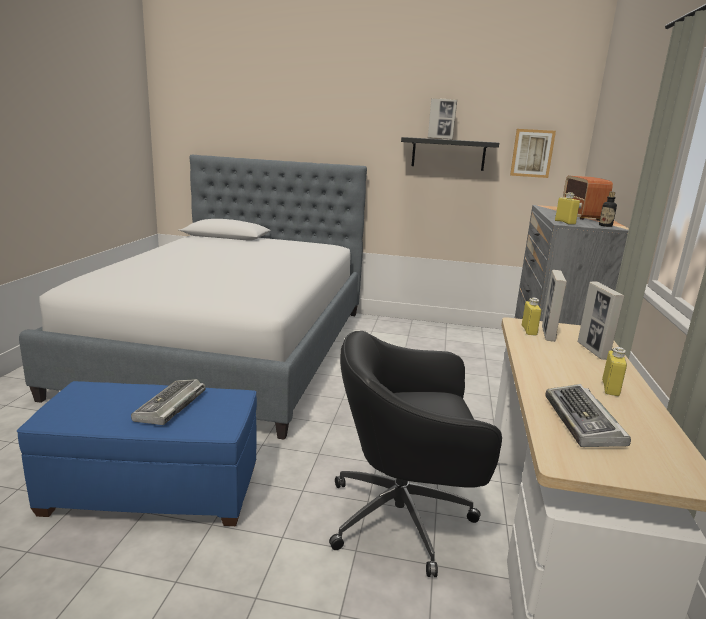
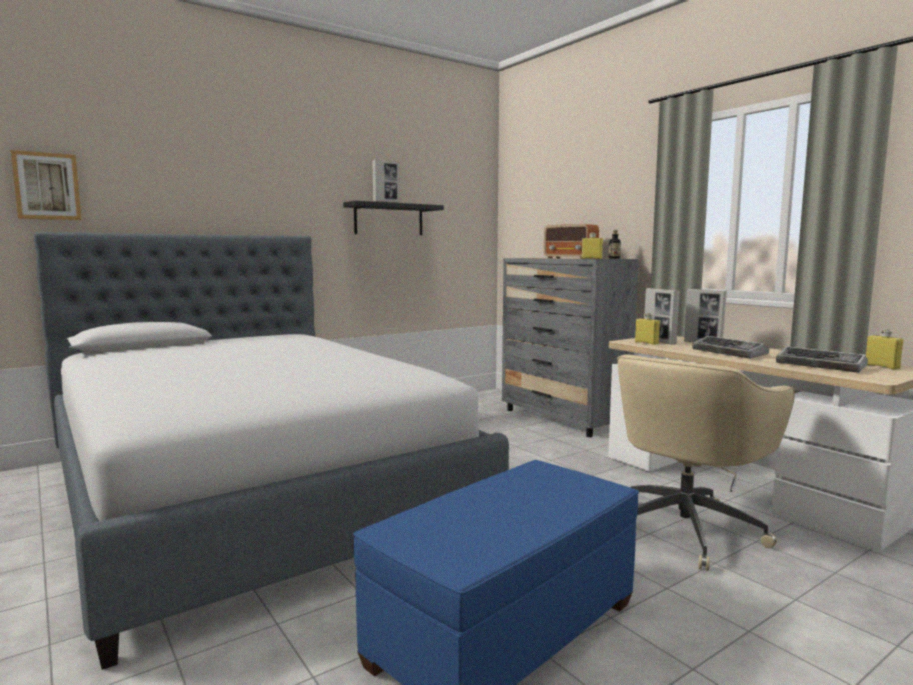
camera: 45 degrees left, 10 degrees down
(170, 407) = (522, 498): keyboard -> keyboard (730, 353)
(404, 517) = (686, 528): black office chair -> beige office chair
(532, 153) = (458, 216): picture -> picture (47, 186)
(610, 388) = (771, 353): yellow bottle -> yellow bottle (882, 366)

